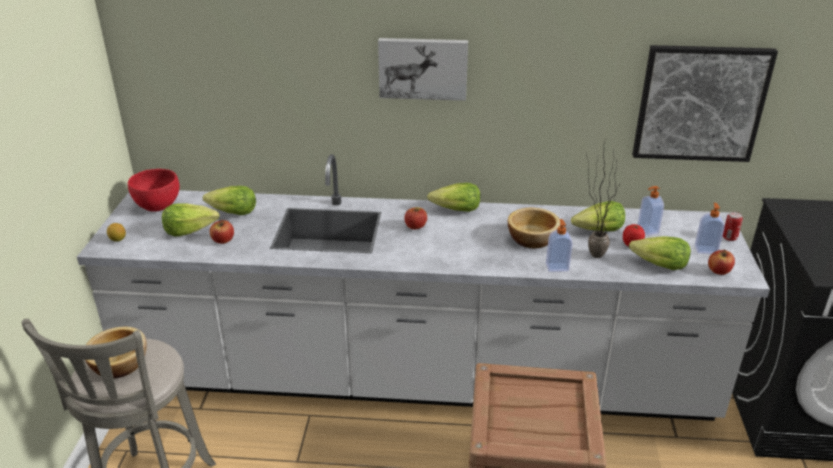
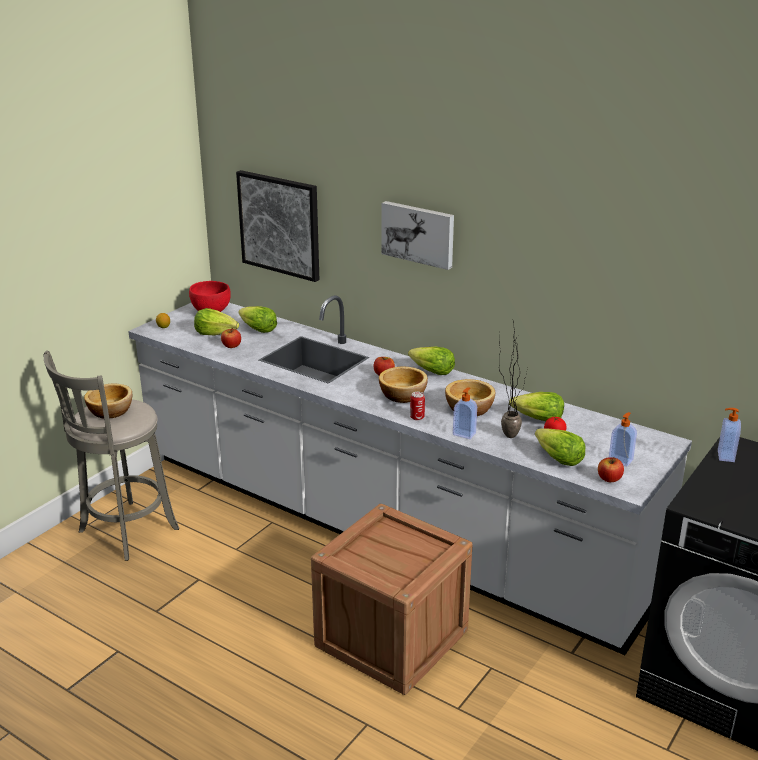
camera: 30 degrees right, 5 degrees down
(458, 243) = (403, 395): none -> bowl
(647, 230) = (584, 430): soap dispenser -> soap dispenser (725, 456)
(700, 103) = (658, 315): picture -> picture (280, 224)
(729, 238) = (658, 458): can -> can (417, 417)

